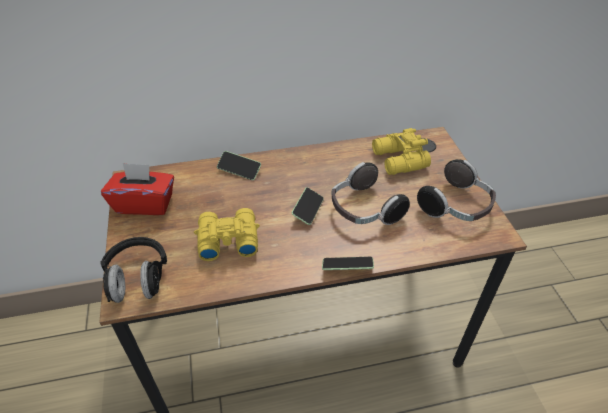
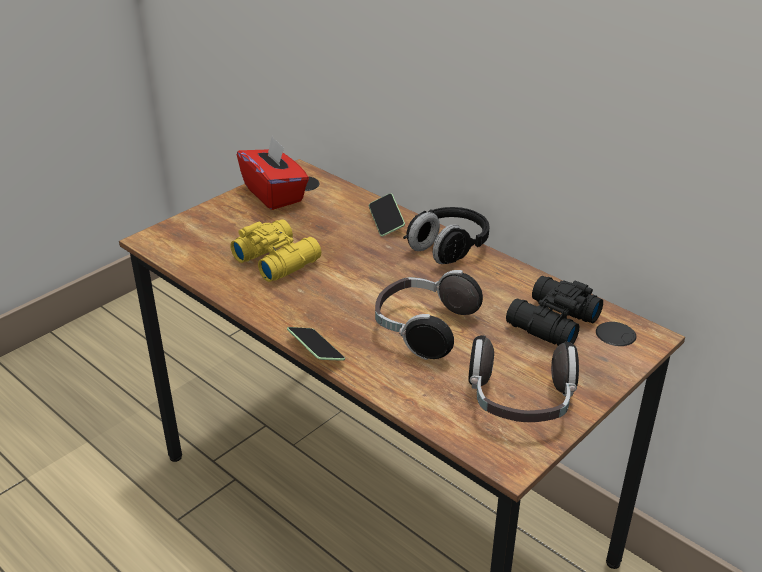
camera: 55 degrees right, 10 degrees down
(137, 279) = (181, 235): black headphones -> black headphones (448, 248)
(308, 210) = (376, 290): phone -> none
(398, 160) = (550, 322): yellow binoculars -> black binoculars

